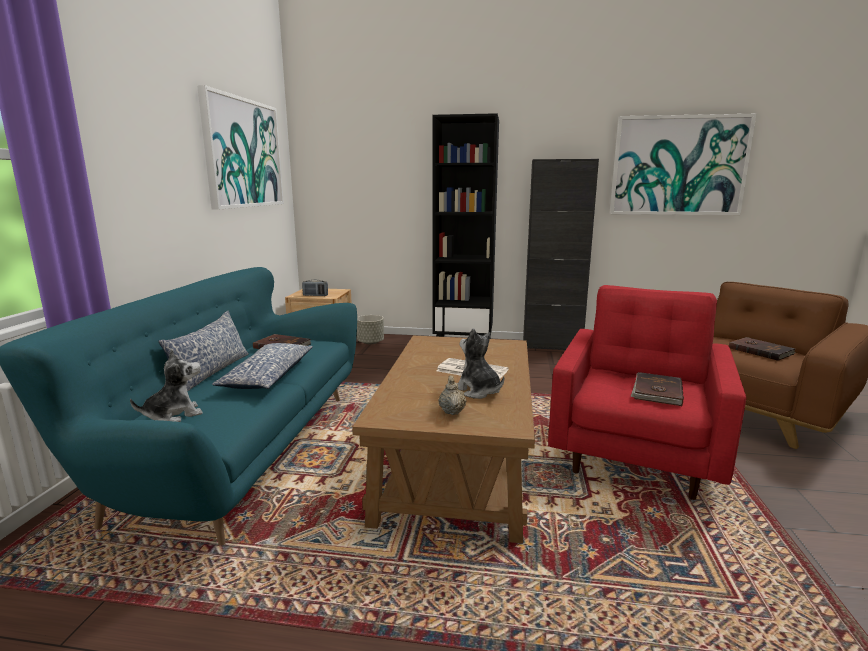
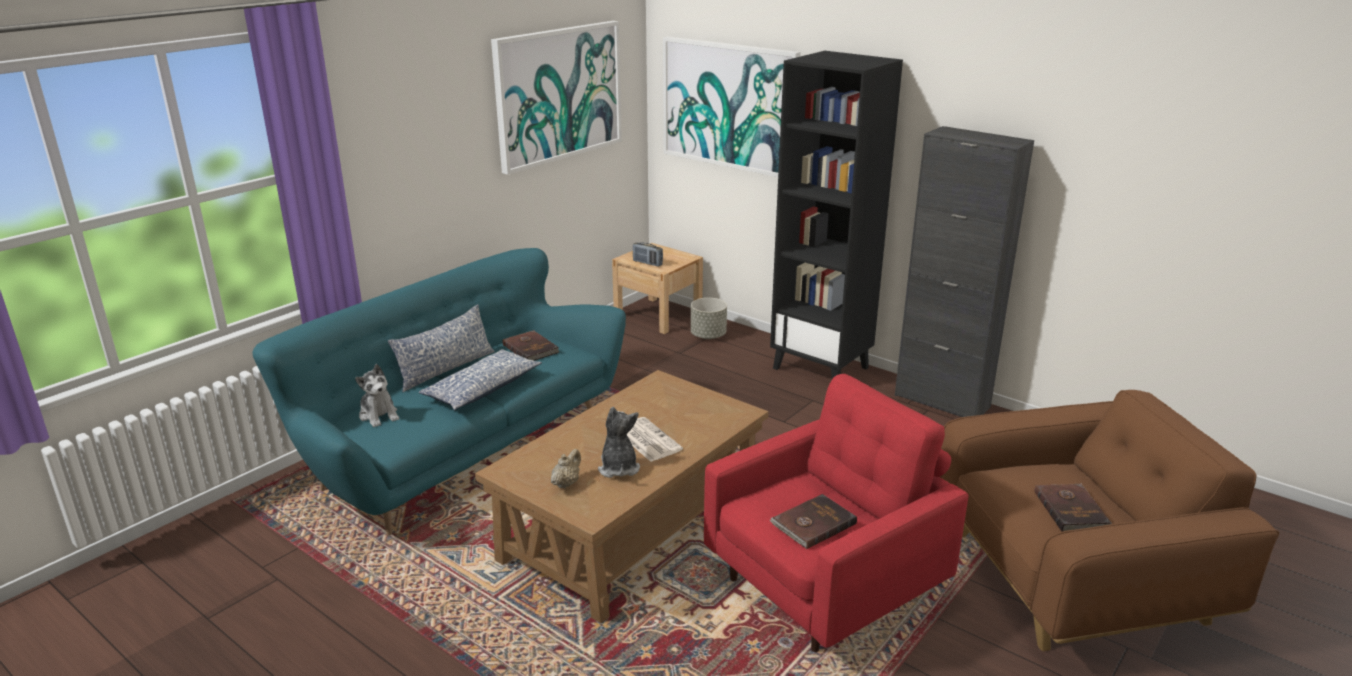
camera: 30 degrees right, 10 degrees up
(174, 415) = (379, 415): plush toy -> plush toy turned 60 degrees clockwise
(678, 166) = (1173, 170): picture -> picture (729, 105)

